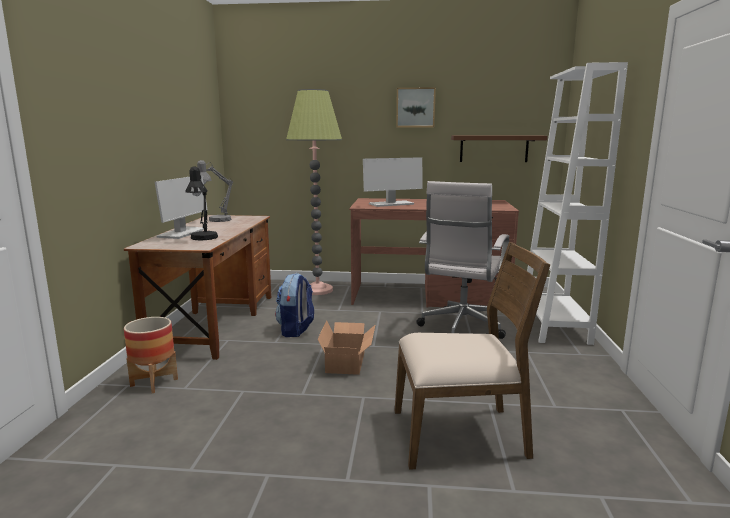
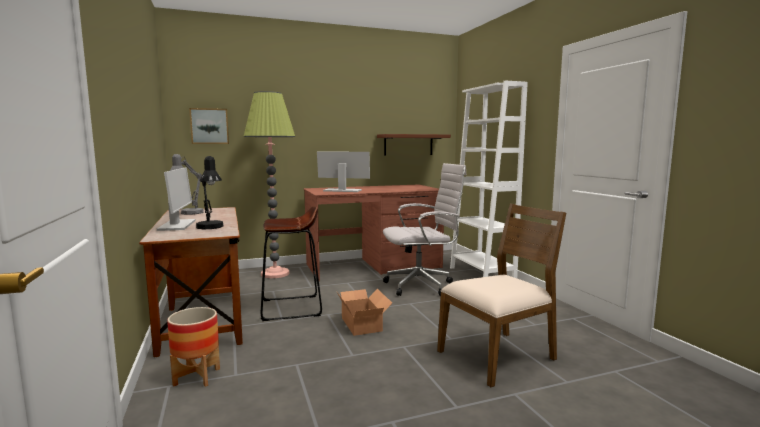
camera: 25 degrees left, 5 degrees down
(296, 330) = (291, 308): backpack -> brown stool
(391, 204) = (343, 190): monitor -> monitor turned 120 degrees counterclockwise
(415, 107) = (348, 111): picture -> picture (209, 126)
(461, 328) = (422, 285): white office chair -> white office chair turned 105 degrees counterclockwise

